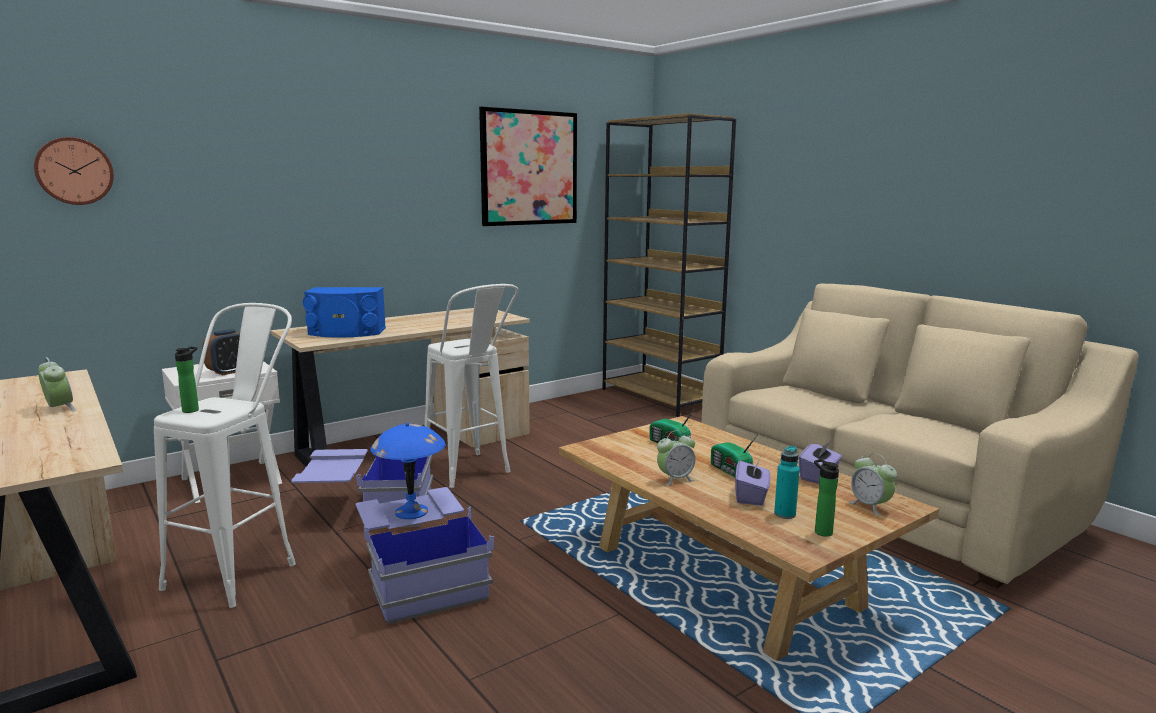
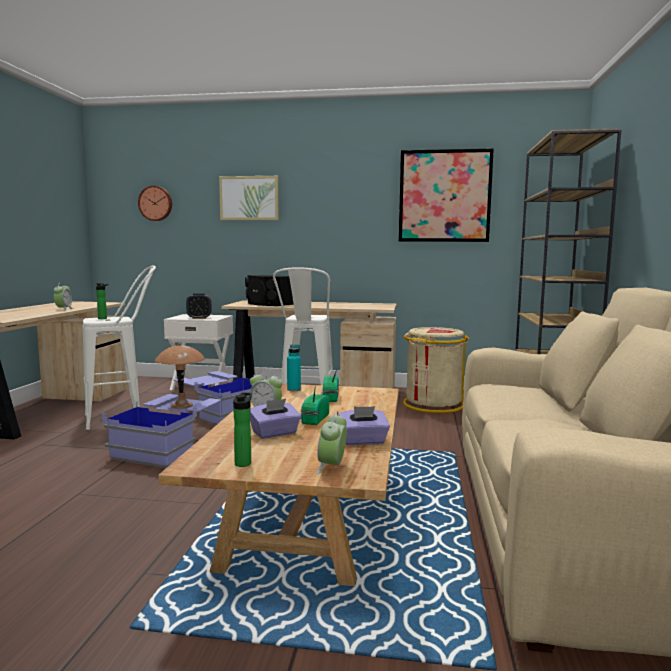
camera: 45 degrees right, 5 degrees down
(267, 165) = (249, 198): none -> picture
(346, 332) = (267, 304): blue speaker -> black speaker
(412, 511) = (182, 405): blue table lamp -> brown table lamp
(567, 423) = (432, 404): none -> beige trash can
(784, 514) = (258, 447): turquoise bottle -> turquoise bottle (294, 389)

